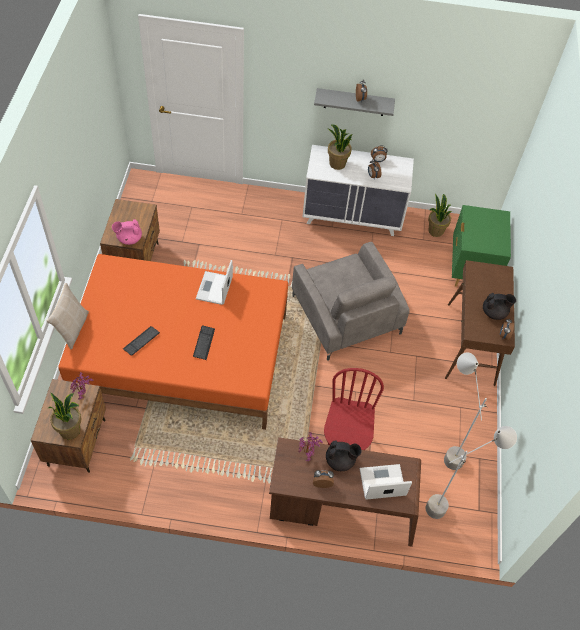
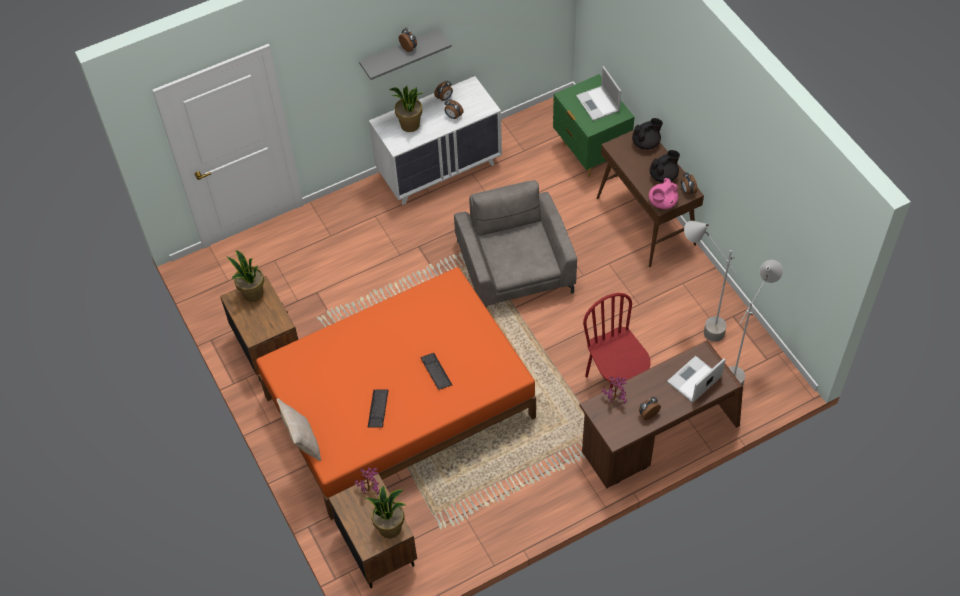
camera: 30 degrees left, 0 degrees up
(129, 239) = (272, 325): pink teapot -> pink teapot (662, 203)
(214, 289) = (399, 318): laptop -> laptop (598, 104)
(340, 460) = (646, 386): black teapot -> black teapot (646, 143)
(346, 314) = (514, 267): grey armchair -> grey armchair turned 135 degrees counterclockwise
(435, 231) = (528, 135): potted plant -> potted plant (252, 294)

